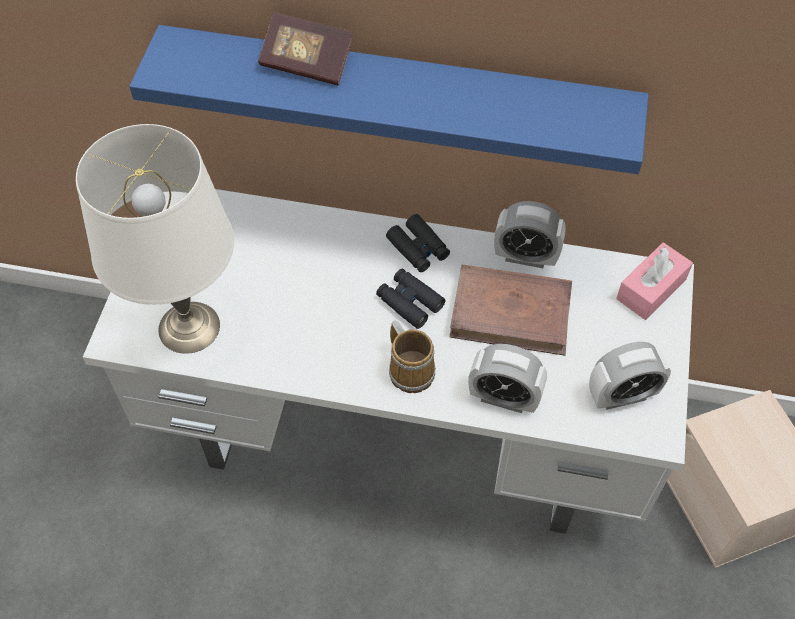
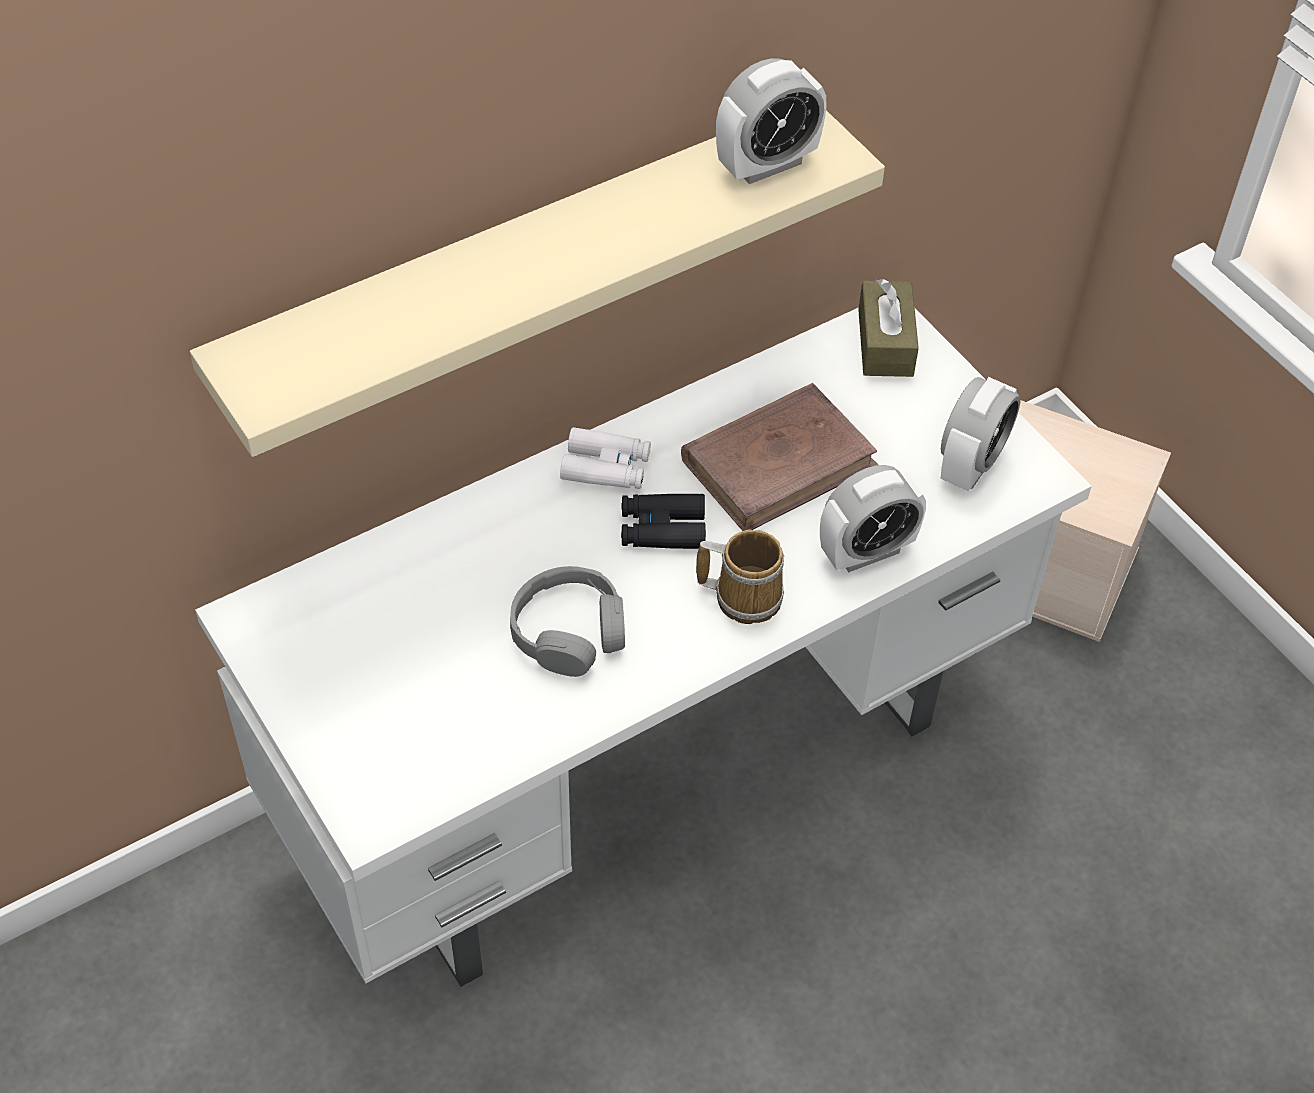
camera: 45 degrees left, 5 degrees down
(188, 328) = (445, 740): white table lamp -> none
(304, 320) = (569, 632): none -> grey headphones
(307, 63) = (429, 282): book -> none
(397, 94) = (522, 268): blue shelf -> beige shelf
(418, 248) = (606, 467): black binoculars -> white binoculars
(525, 257) = (728, 396): alarm clock -> alarm clock (767, 164)
(651, 289) = (885, 342): pink tissue box -> brown tissue box

